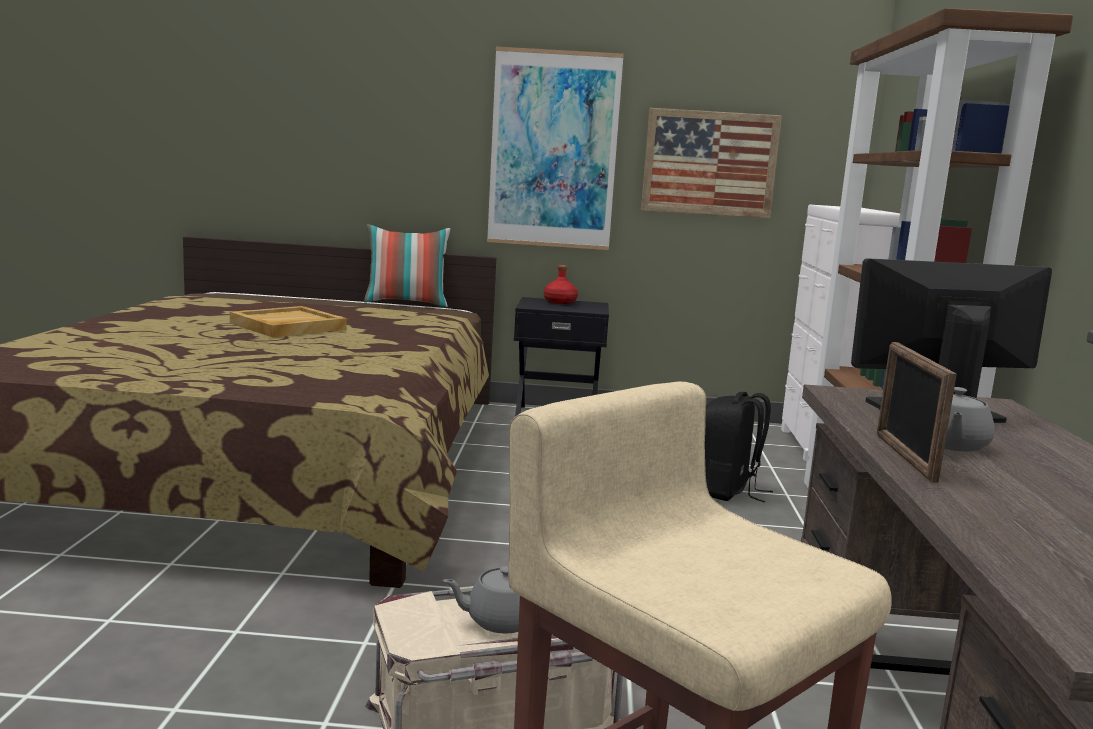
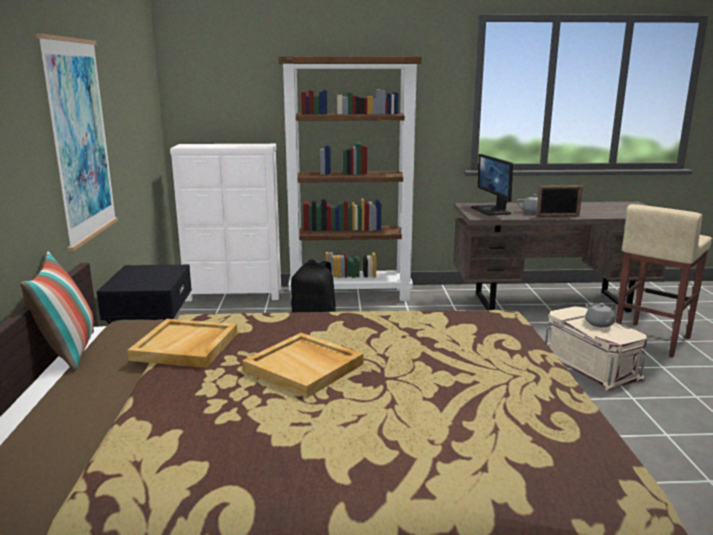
camera: 95 degrees left, 5 degrees up
(371, 310) = (186, 347): none -> beige tray
(559, 302) = (129, 278): red bottle -> none
(709, 163) = (130, 130): picture -> none

